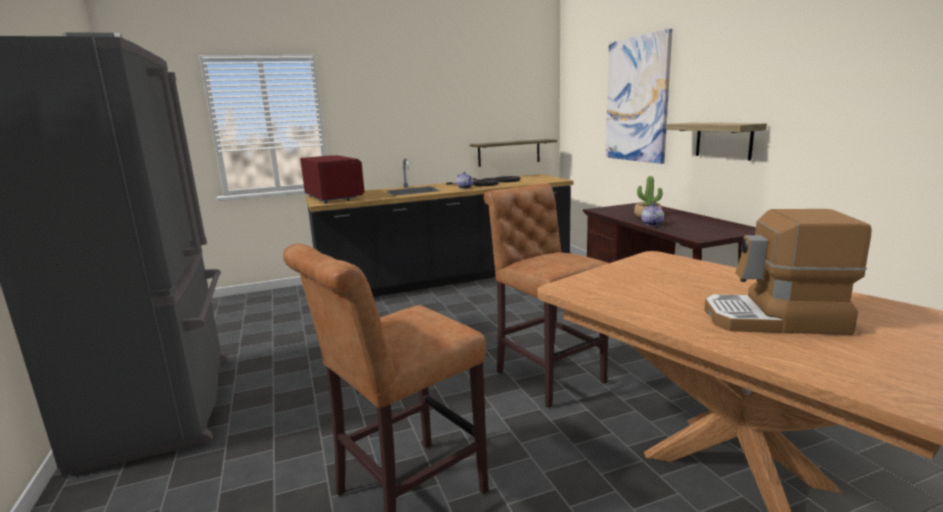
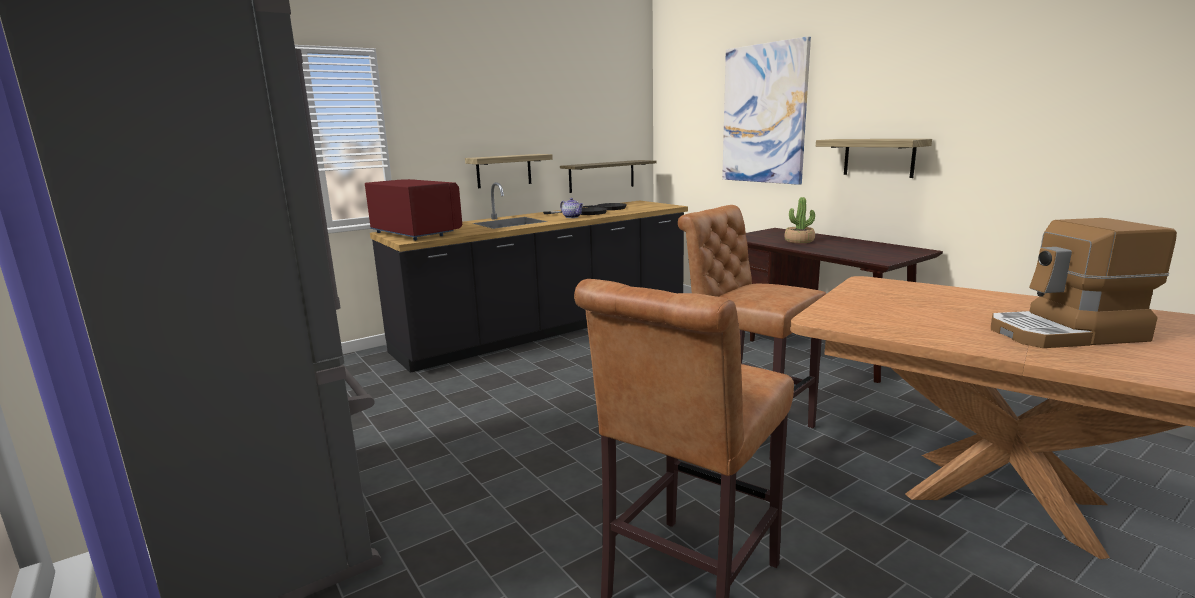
camera: 15 degrees left, 0 degrees up
(420, 148) = (504, 170): none -> shelf
(651, 224) = (815, 249): teapot -> none

